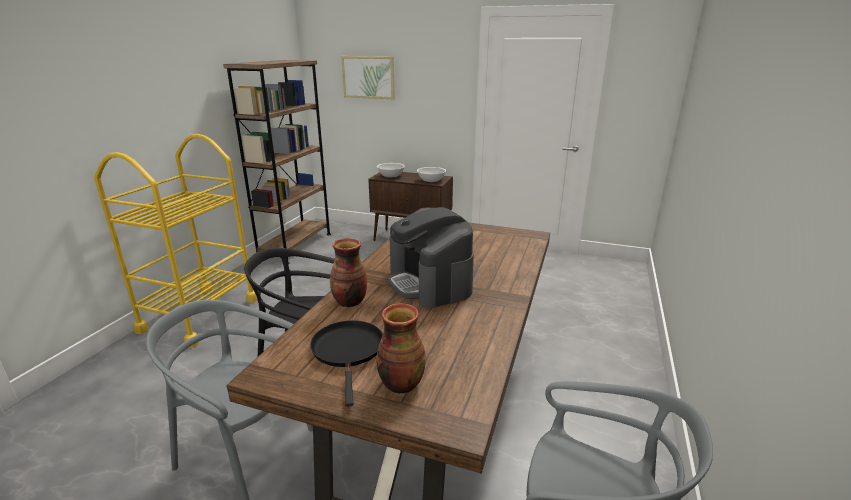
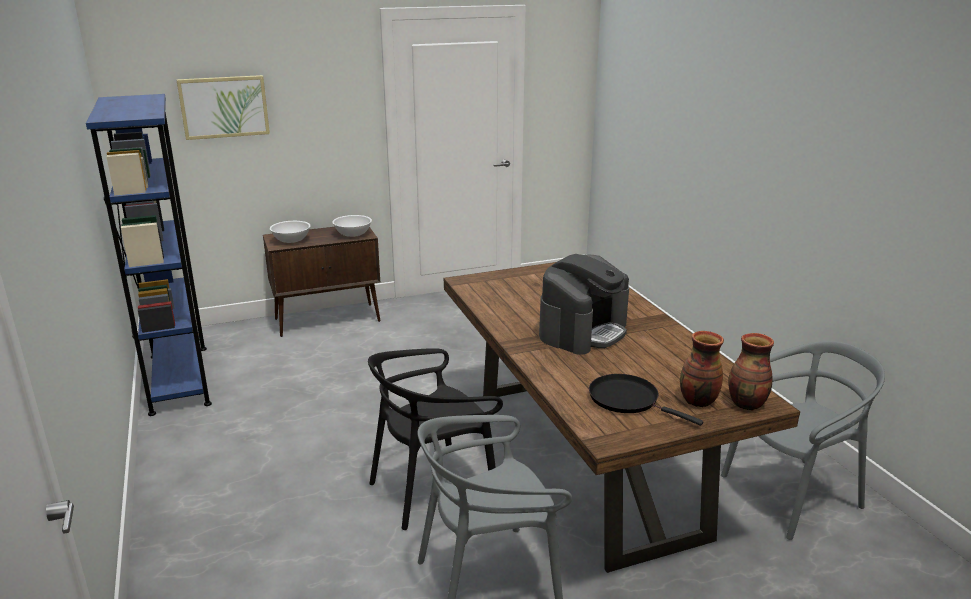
camera: 40 degrees left, 0 degrees up
(200, 315) = (195, 506): yellow cart -> none
(295, 246) = (179, 379): brown bookcase -> blue bookcase
(349, 302) = (555, 369): vase -> vase (747, 404)
(430, 283) = (583, 331): coffee machine -> coffee machine turned 75 degrees counterclockwise

